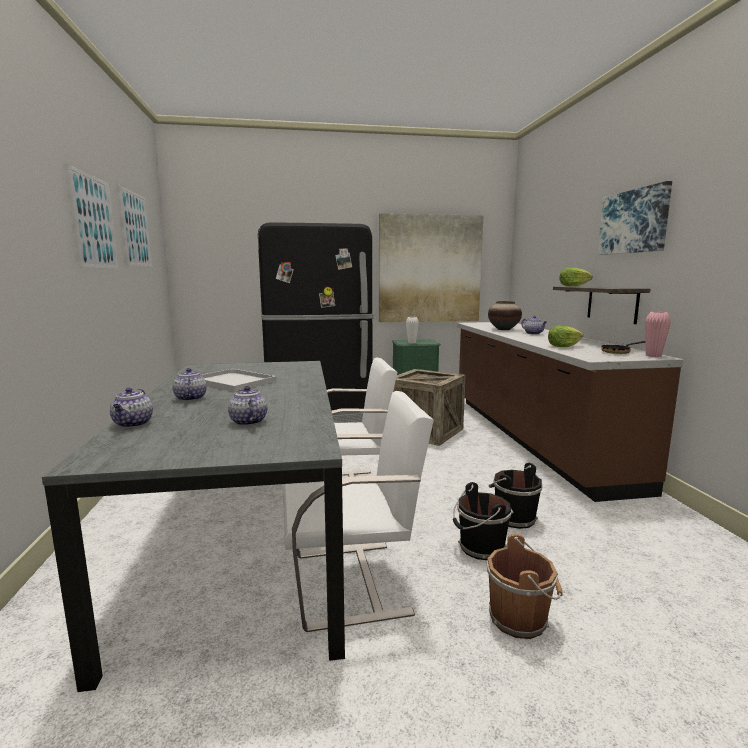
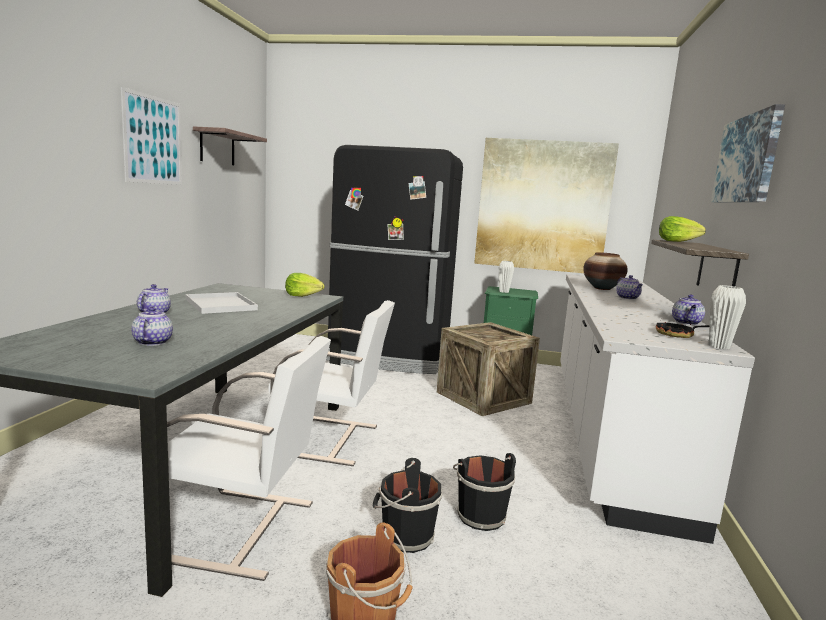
camera: 20 degrees right, 0 degrees up
(133, 424) = (67, 327): teapot -> teapot (686, 323)
(136, 229) = (217, 147): picture -> shelf
(530, 437) = (608, 430): brown counter -> white counter
(563, 346) = (622, 317): lettuce -> lettuce (302, 295)
(653, 356) = (719, 346): pink vase -> white vase

